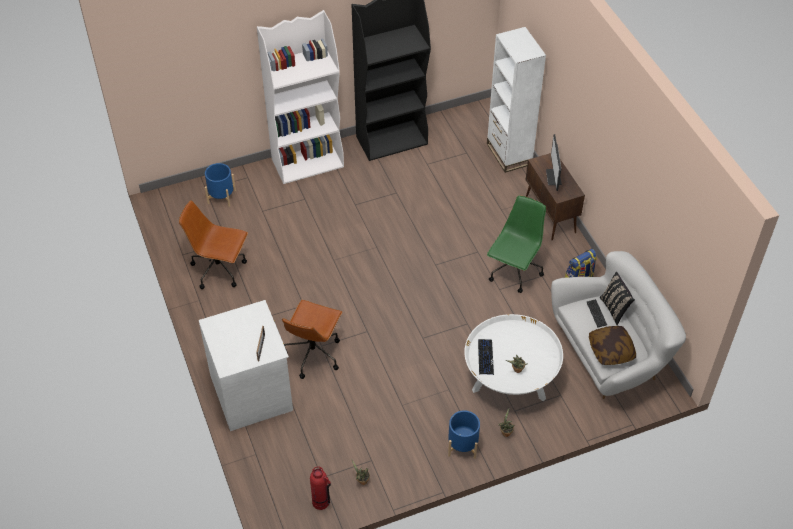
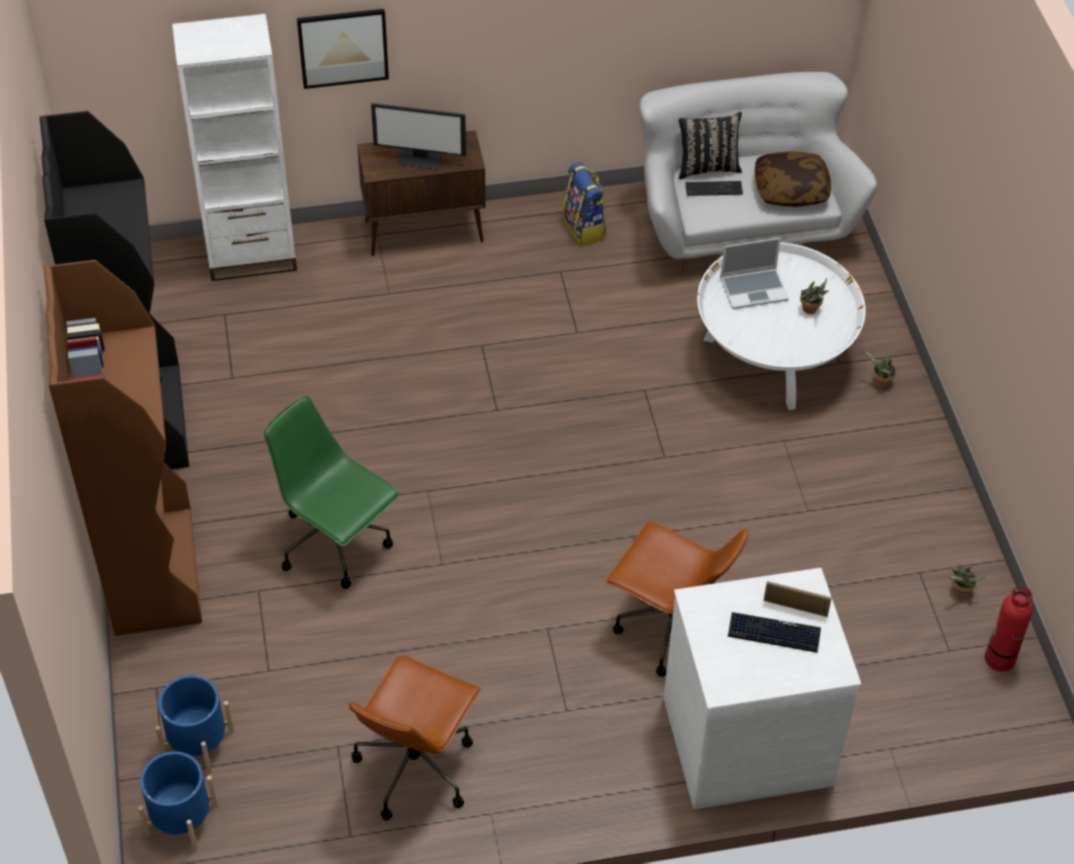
camera: 80 degrees left, 0 degrees up
(308, 162) = (153, 571): white bookcase -> brown bookcase
(462, 445) = (900, 442): blue planter -> blue planter (182, 820)
(485, 357) = (778, 344): keyboard -> keyboard (774, 633)
(514, 272) = (542, 305): green office chair -> green office chair (336, 544)
(525, 342) = (754, 289): none -> laptop
(563, 101) = (343, 47): none -> picture

